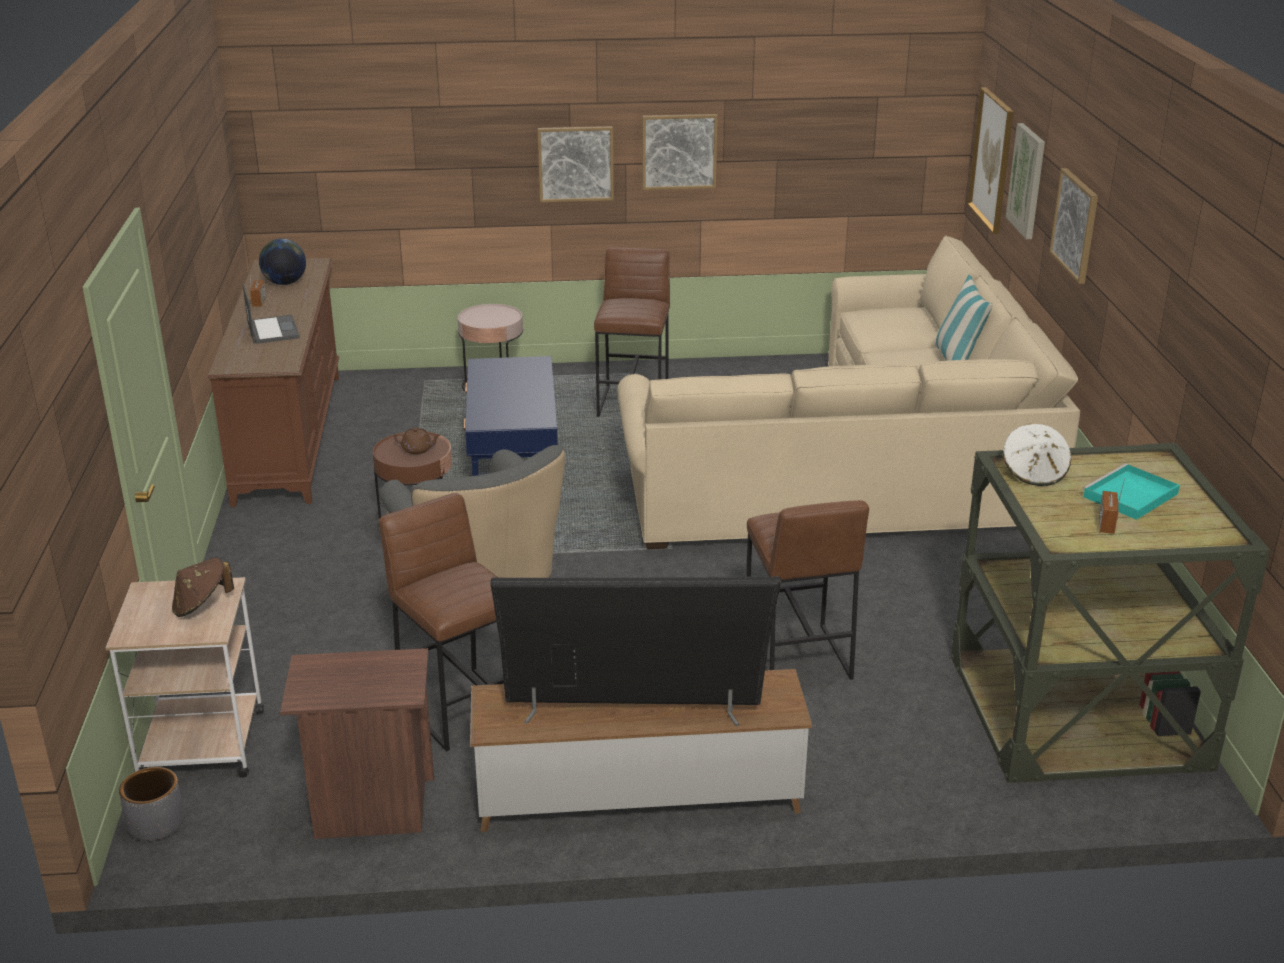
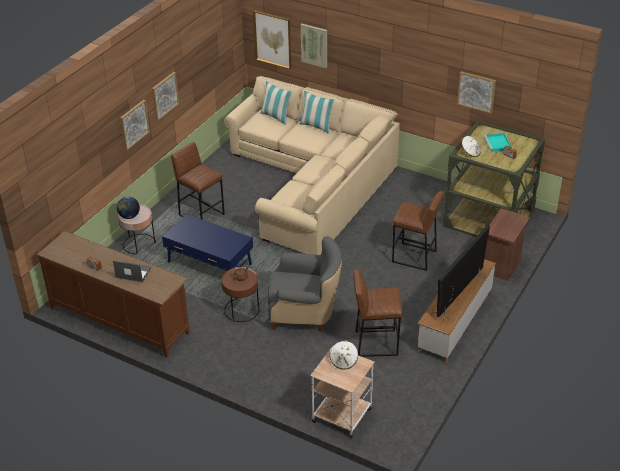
camera: 55 degrees left, 10 degrees up
(155, 824) = (380, 439): grey planter -> none
(201, 605) = (344, 361): brown hat -> white hat
(285, 283) = (79, 253): globe -> globe (129, 216)
(369, 808) = (414, 384): brown nightstand -> brown nightstand (501, 267)
(921, 322) = (276, 117): none -> pillow
(1075, 225) = (367, 58): picture -> picture (476, 92)

